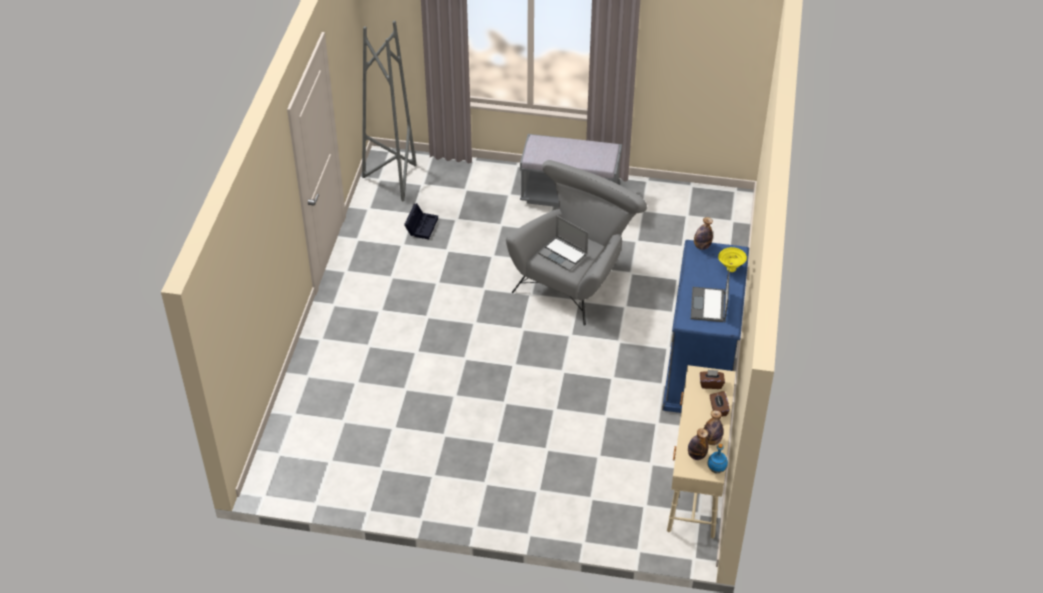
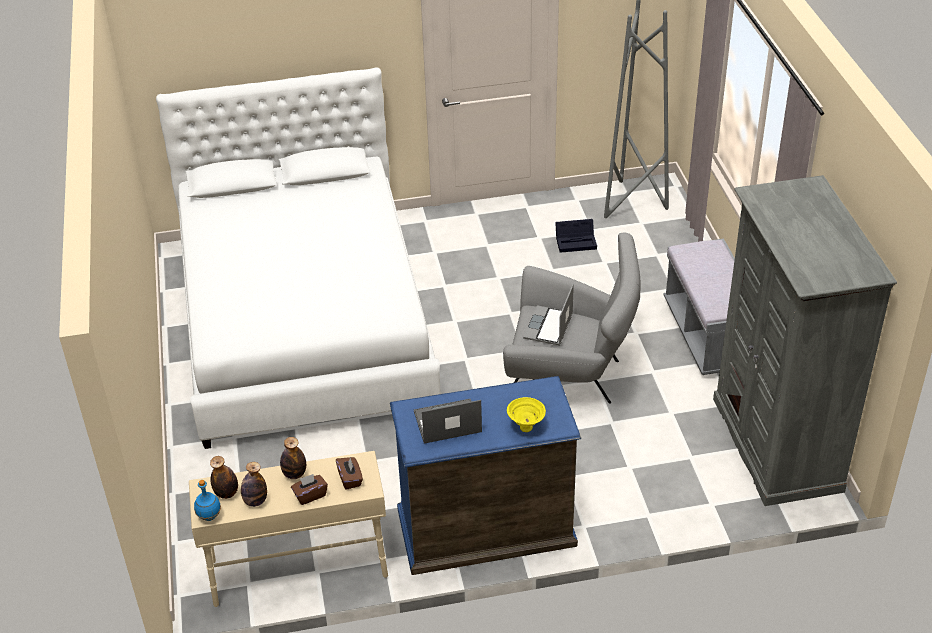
camera: 70 degrees right, 5 degrees down
(420, 414) = (305, 321): none -> white bed
(689, 204) = (775, 444): none -> grey wardrobe
(702, 246) = (552, 391): bottle -> bottle (294, 474)

